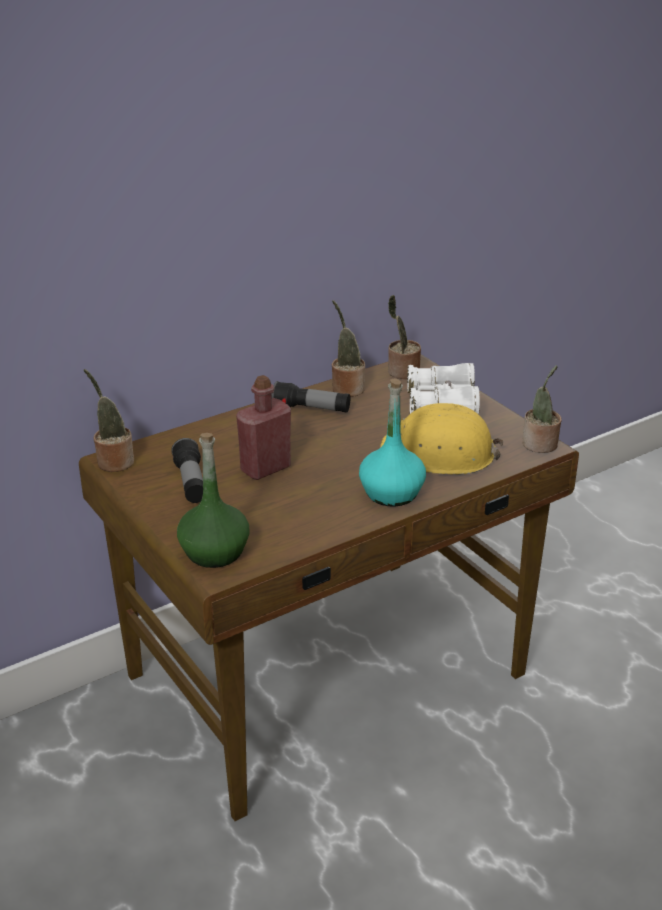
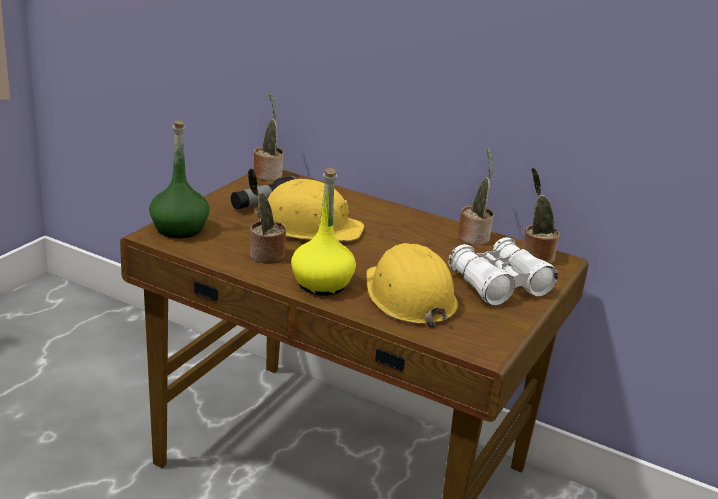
camera: 60 degrees right, 5 degrees down
(265, 468) = (309, 226): red bottle -> yellow hard hat
(311, 409) = (420, 228): flashlight -> none
(392, 493) = (322, 284): turquoise bottle -> yellow bottle
(540, 445) = (484, 348): potted plant -> potted plant (264, 256)

